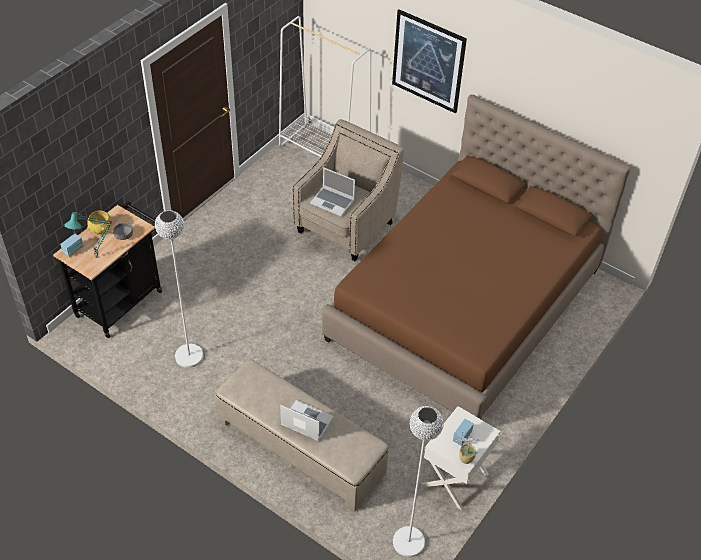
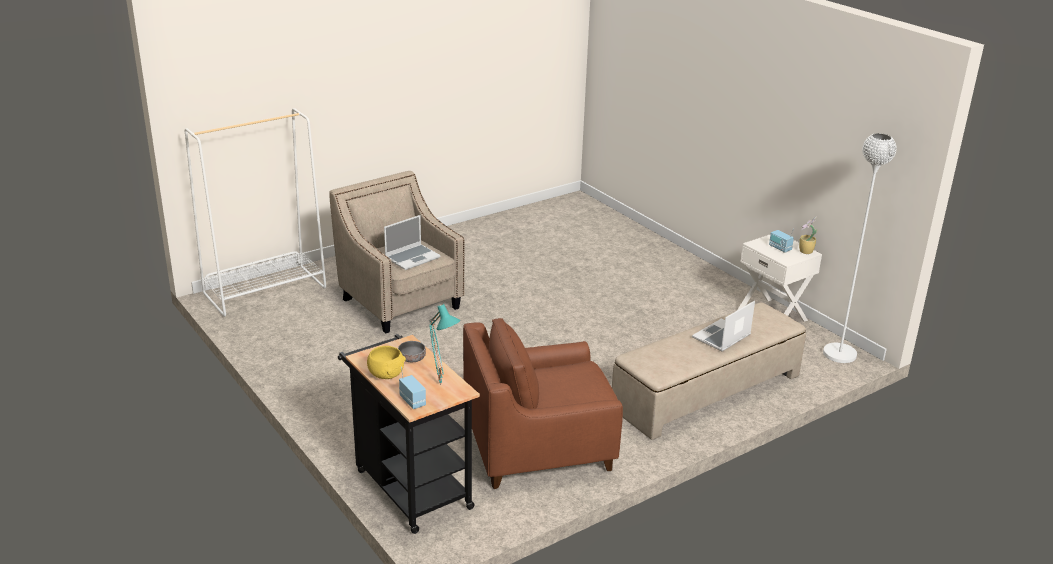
camera: 70 degrees left, 20 degrees down
(189, 356) = (540, 445): white floor lamp -> brown armchair
(428, 61) = (350, 88): picture -> none
(465, 304) = (559, 264): brown bed -> none

